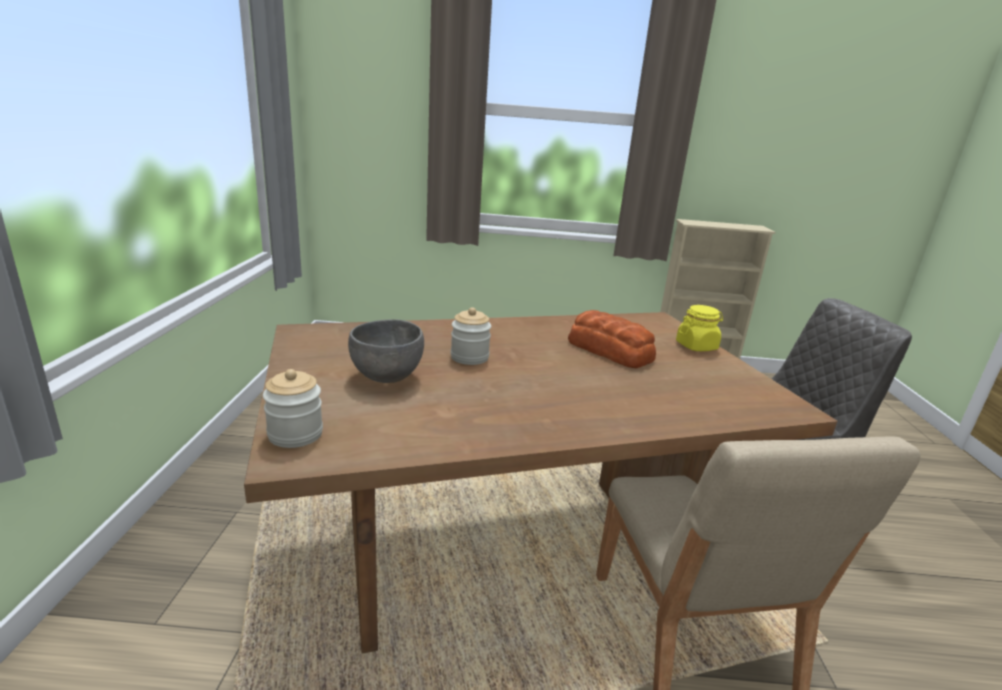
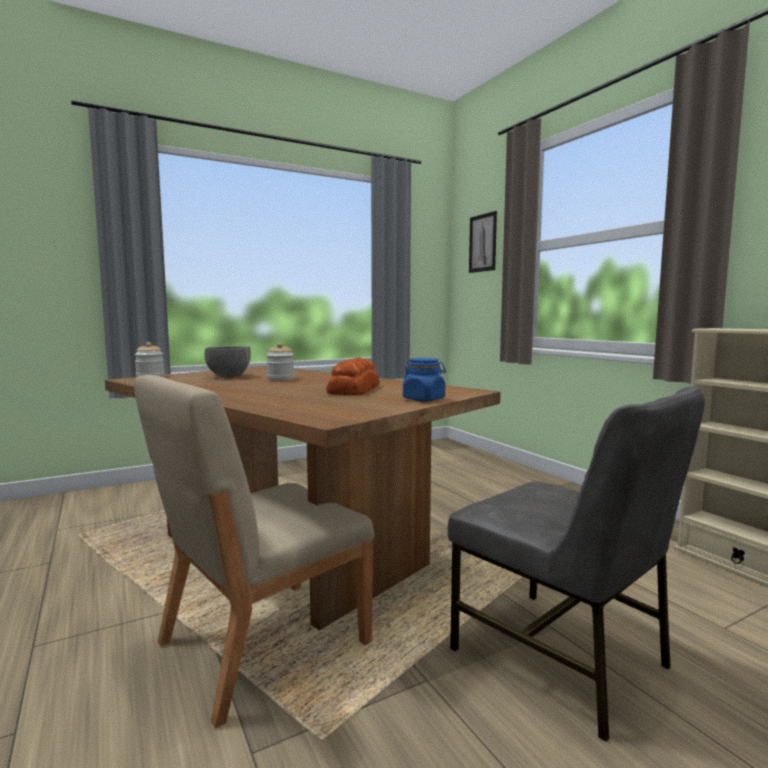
camera: 60 degrees right, 15 degrees down
(373, 83) = (482, 243): none -> picture
(696, 346) = (424, 399): yellow jar -> blue jar

